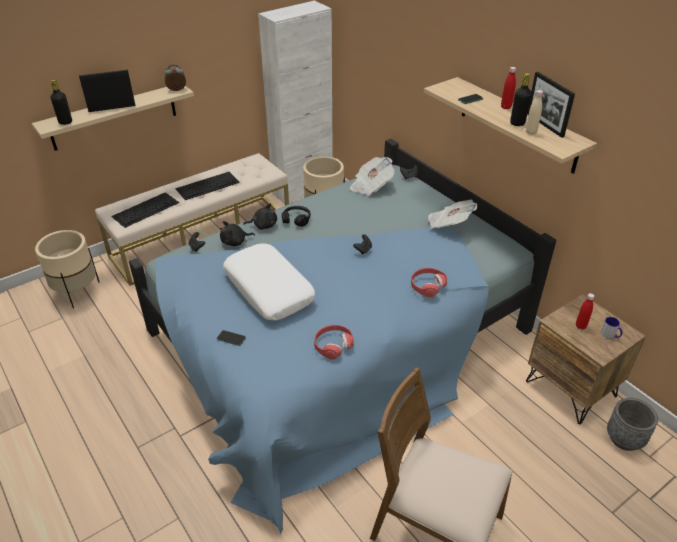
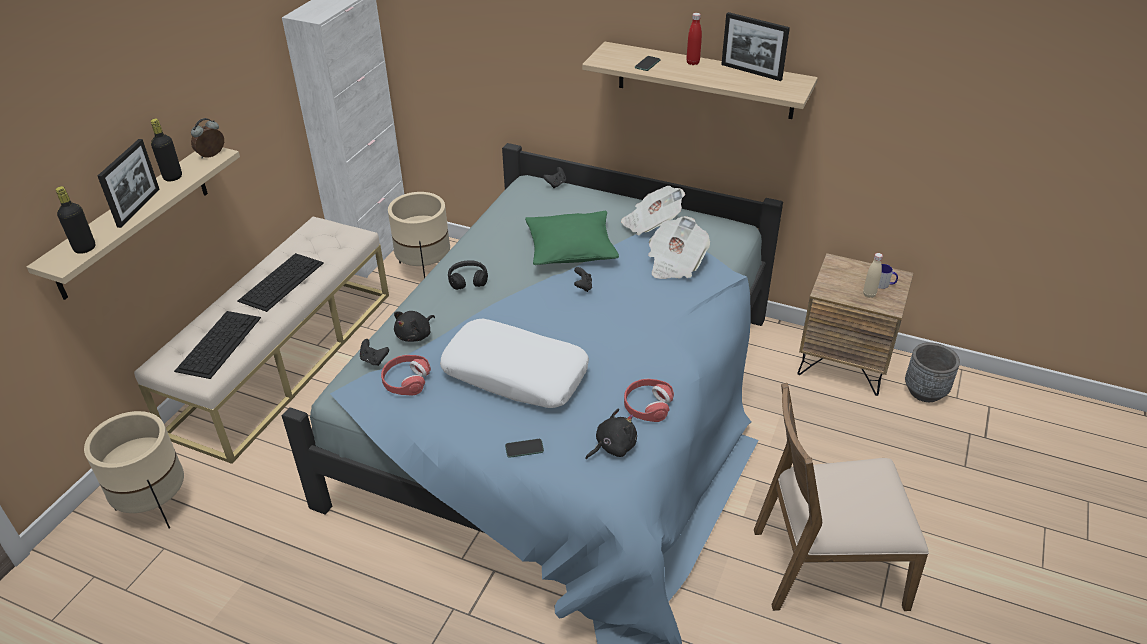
camera: 30 degrees left, 0 degrees up
(112, 108) = (139, 207): picture frame -> picture frame turned 150 degrees clockwise
(263, 225) = (432, 302): black plush toy -> black plush toy (613, 447)
(371, 186) = (521, 209): newspaper -> newspaper (675, 263)
(379, 223) = (571, 249): none -> green pillow
(427, 285) = (688, 300): red headphones -> red headphones (406, 380)
(517, 123) = (722, 77): black bottle -> black bottle (173, 177)
(531, 132) = (746, 84): beige bottle -> beige bottle (869, 294)
(580, 326) = (851, 286): red bottle -> none

